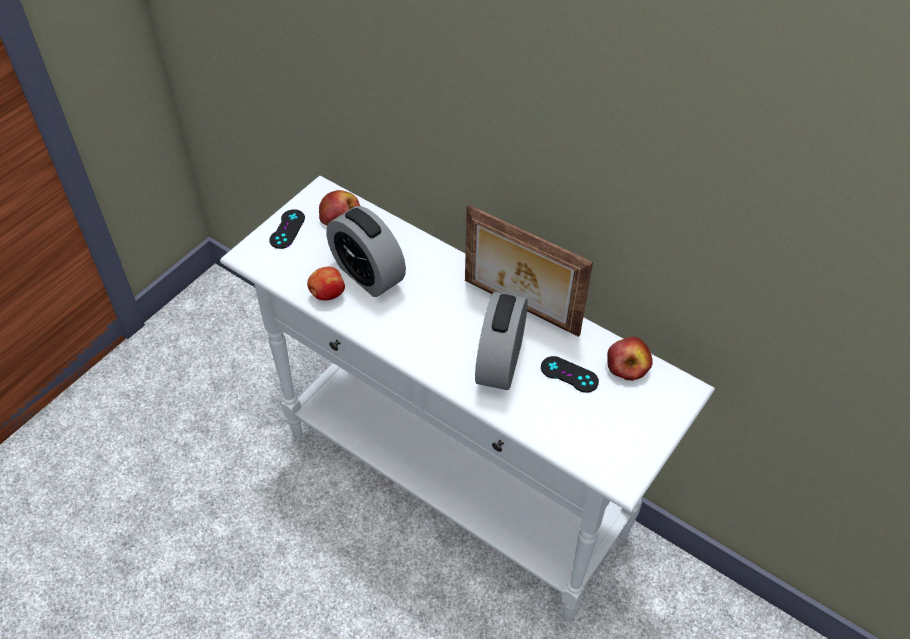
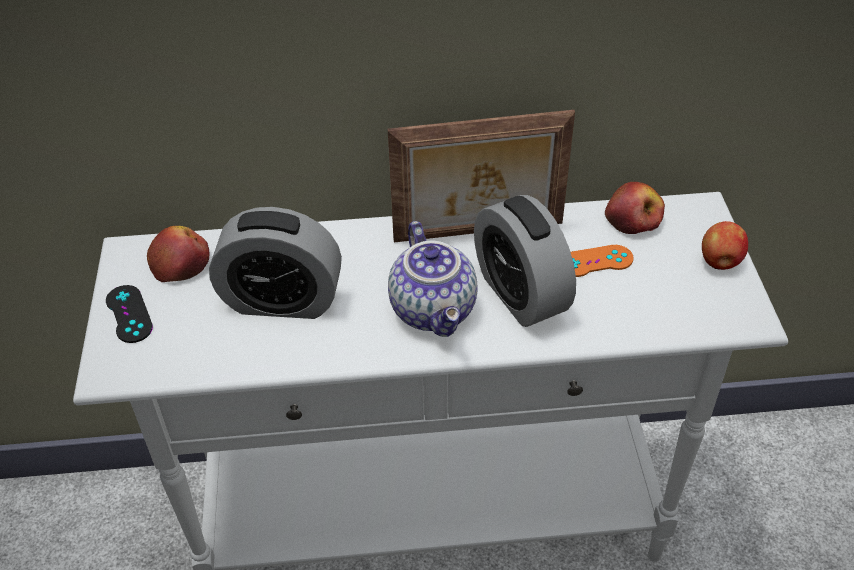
camera: 40 degrees left, 5 degrees down
(327, 294) = (258, 350): apple -> apple (720, 262)
(441, 337) = (435, 310): none -> teapot
(569, 374) = (595, 261): black game controller -> orange game controller

